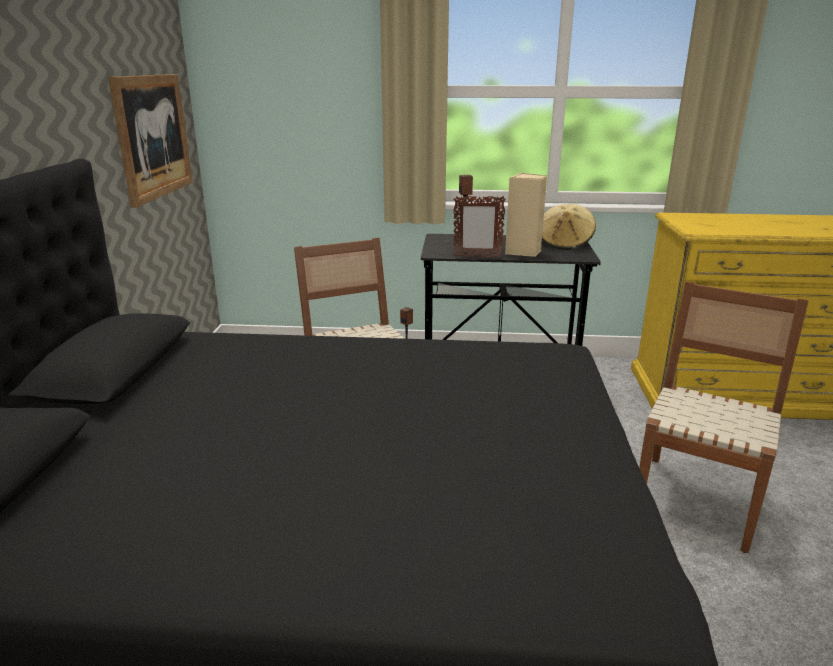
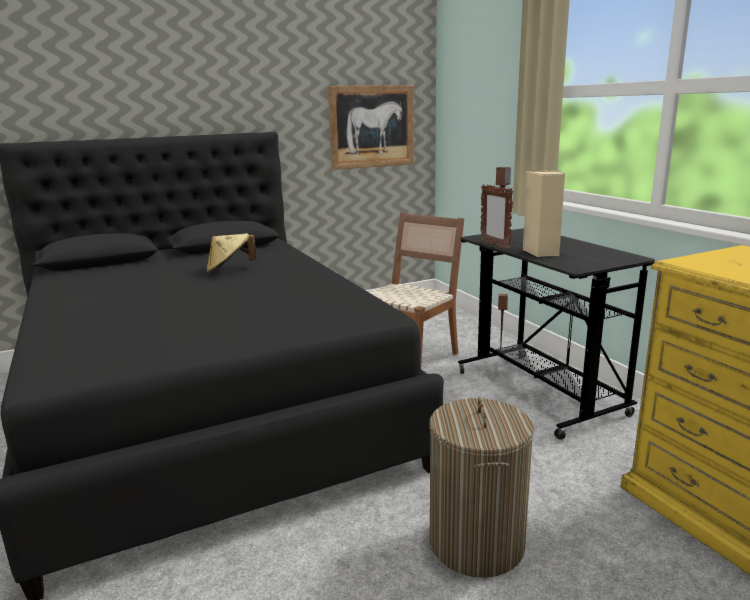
camera: 60 degrees right, 5 degrees down
(565, 243) = (607, 258): beige hat -> beige hat (230, 270)
(698, 498) = (476, 543): chair -> laundry basket

